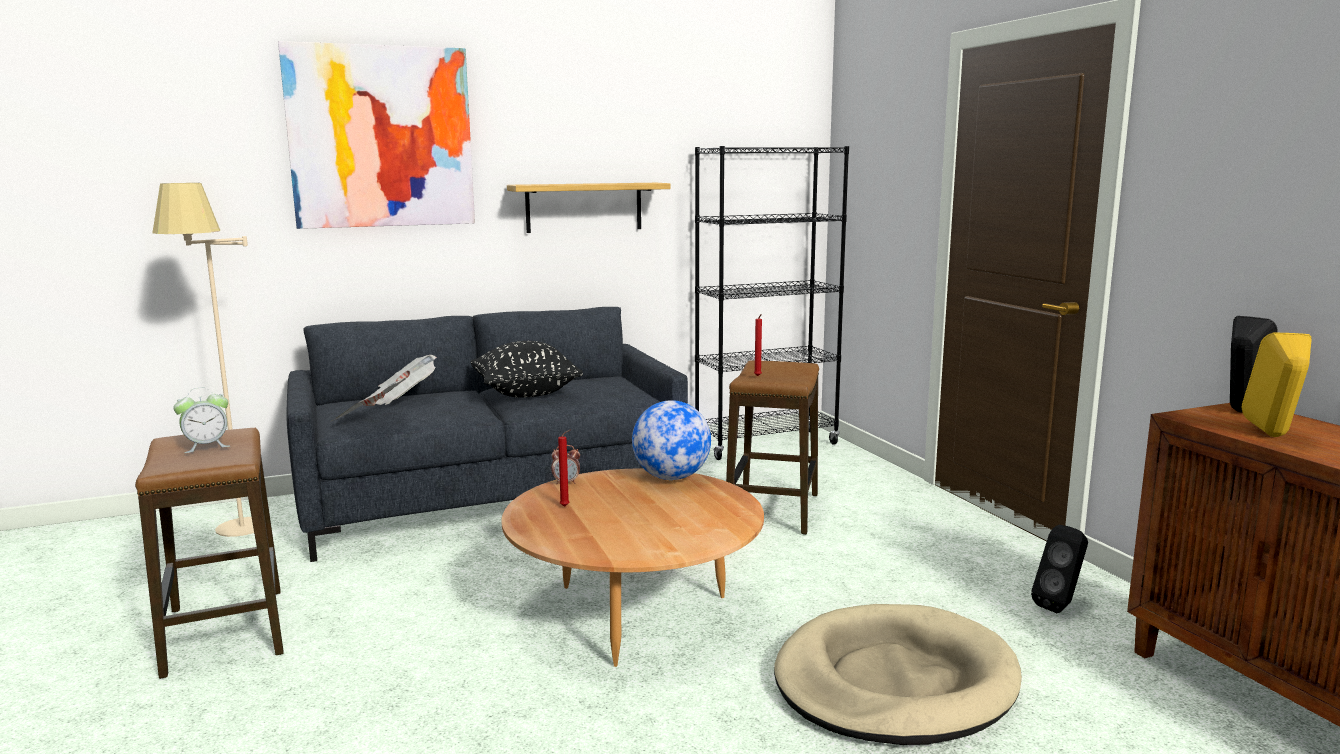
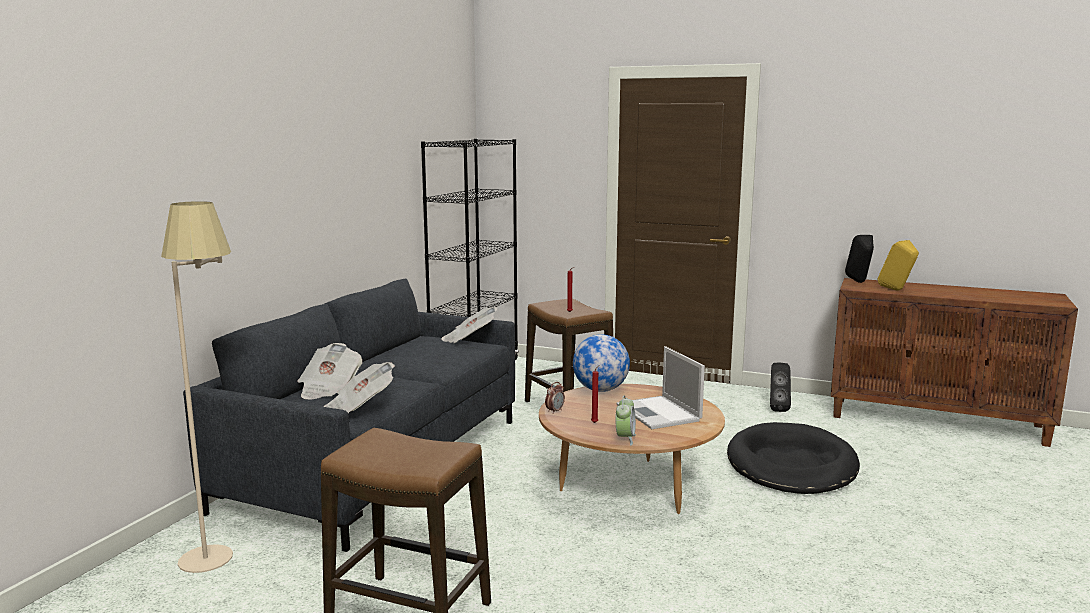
camera: 45 degrees left, 0 degrees up
(206, 446) = (394, 448): alarm clock -> alarm clock (625, 438)
(381, 137) = (235, 141): picture -> none
(526, 393) = (408, 361): black pillow -> none
(584, 207) = (362, 196): shelf -> none
(634, 388) = (469, 340): none -> newspaper
(654, 521) = (659, 413): none -> laptop
(894, 682) = (791, 465): beige dog bed -> black dog bed

